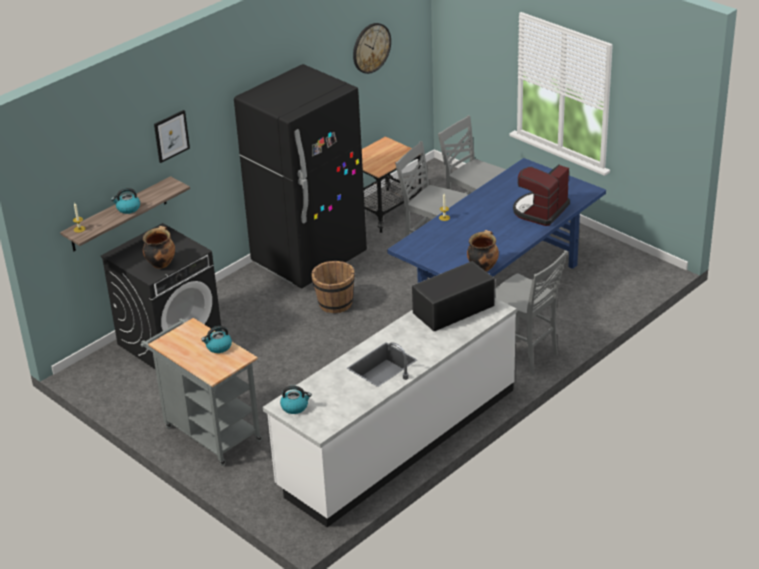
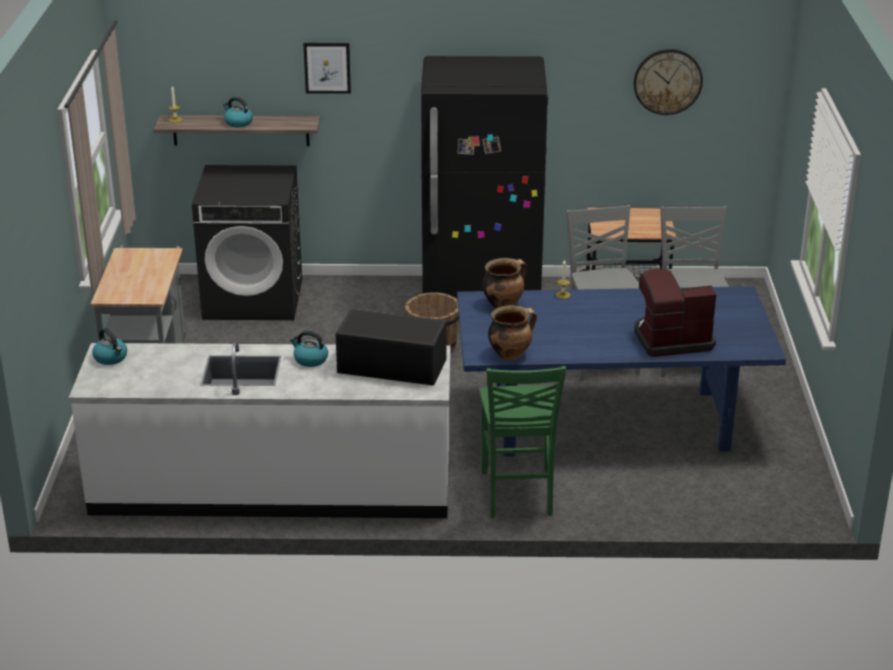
camera: 45 degrees right, 5 degrees down
(161, 263) = (232, 193): cooking pot -> cooking pot (503, 304)
(218, 347) = (152, 279): kettle -> kettle (310, 360)
(523, 354) = (517, 494): grey chair -> green chair

